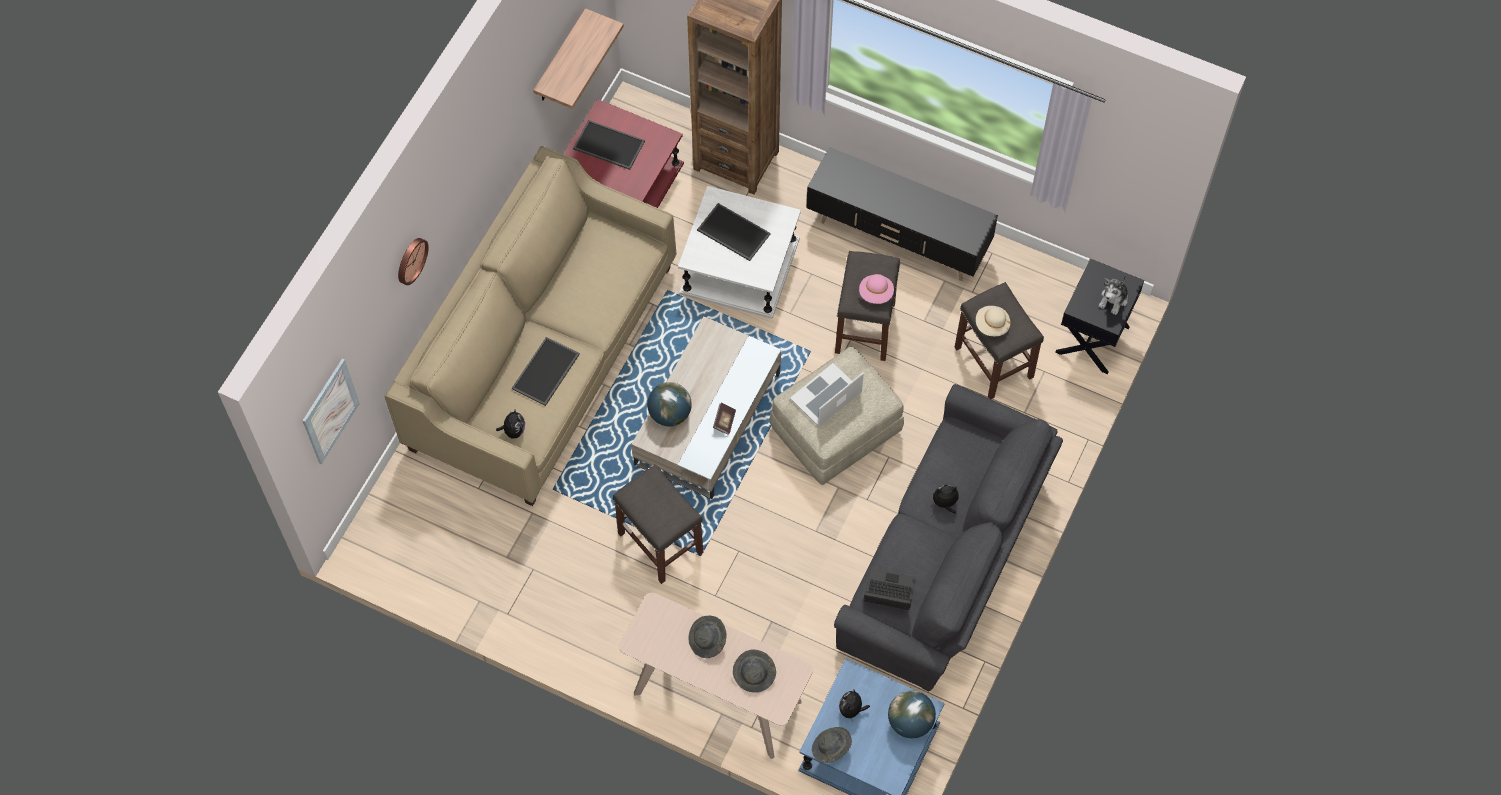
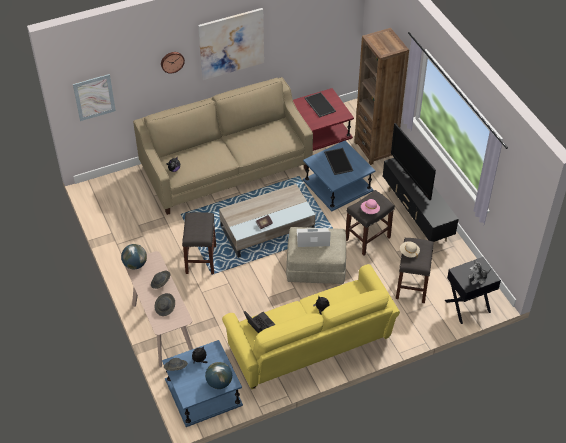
camera: 40 degrees right, 15 degrees down
(473, 159) = (231, 43): none -> picture
(546, 372) = (207, 158): tray -> none
(560, 58) = (311, 42): shelf -> none
(670, 414) = (245, 208): globe -> globe (135, 264)
(740, 266) = (338, 185): white side table -> blue side table
(874, 191) = (411, 178): none -> television
(946, 561) = (311, 346): grey sofa -> yellow sofa

